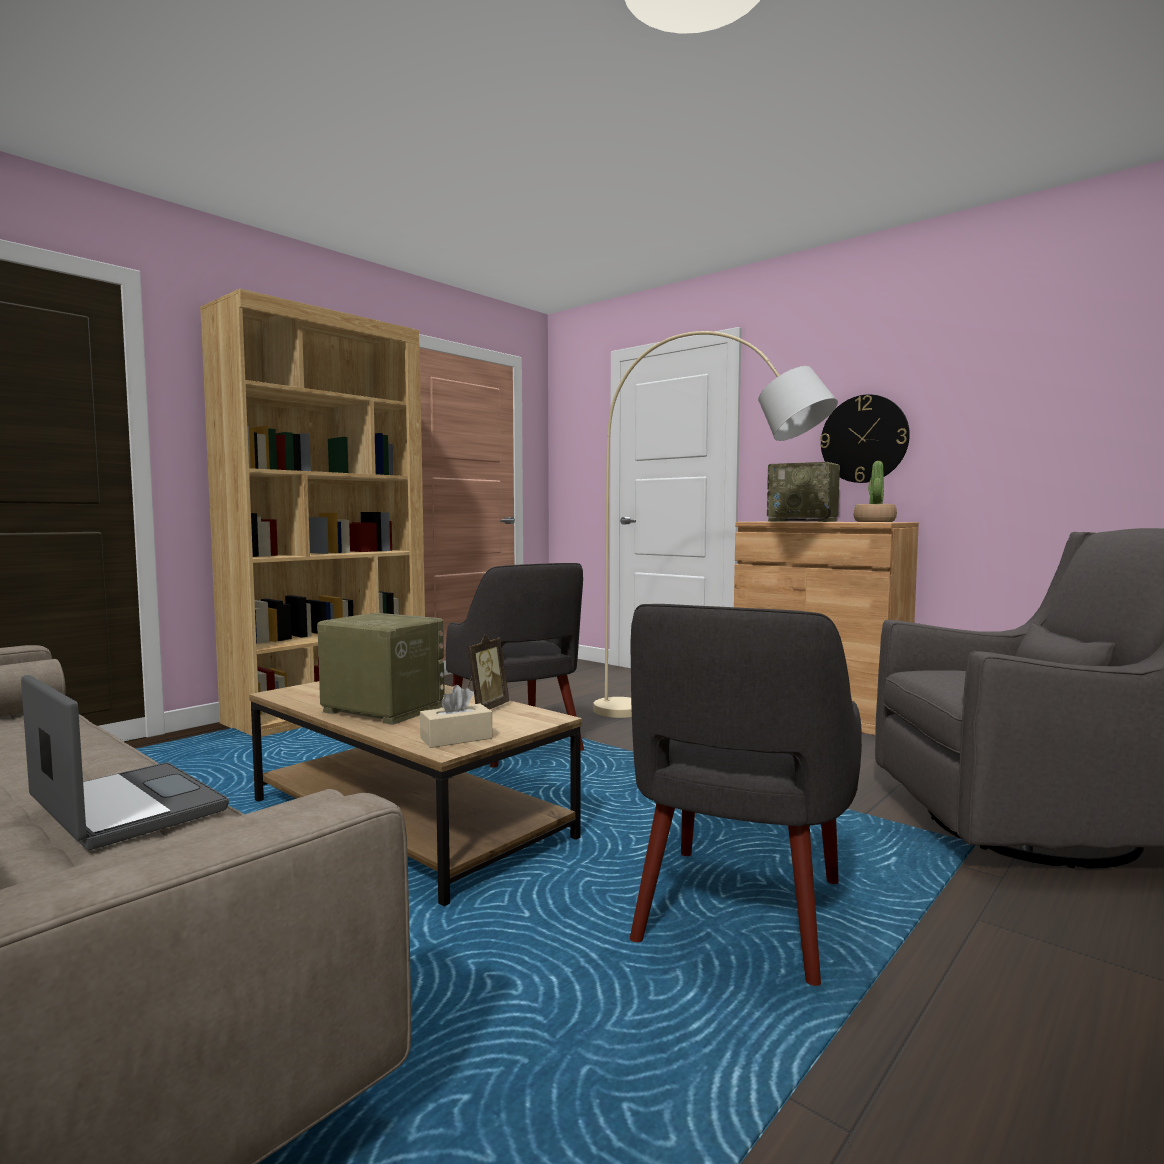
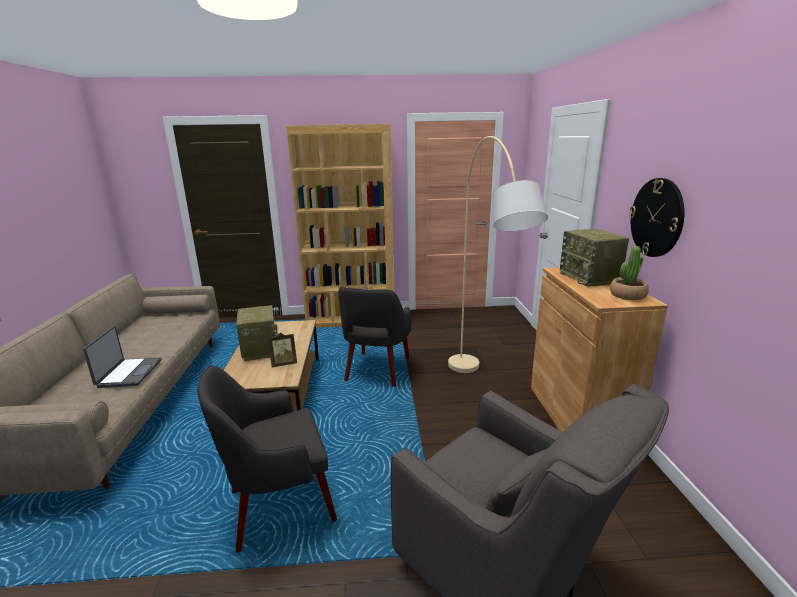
camera: 45 degrees right, 15 degrees up
(456, 738) = (240, 378): beige tissue box -> none

